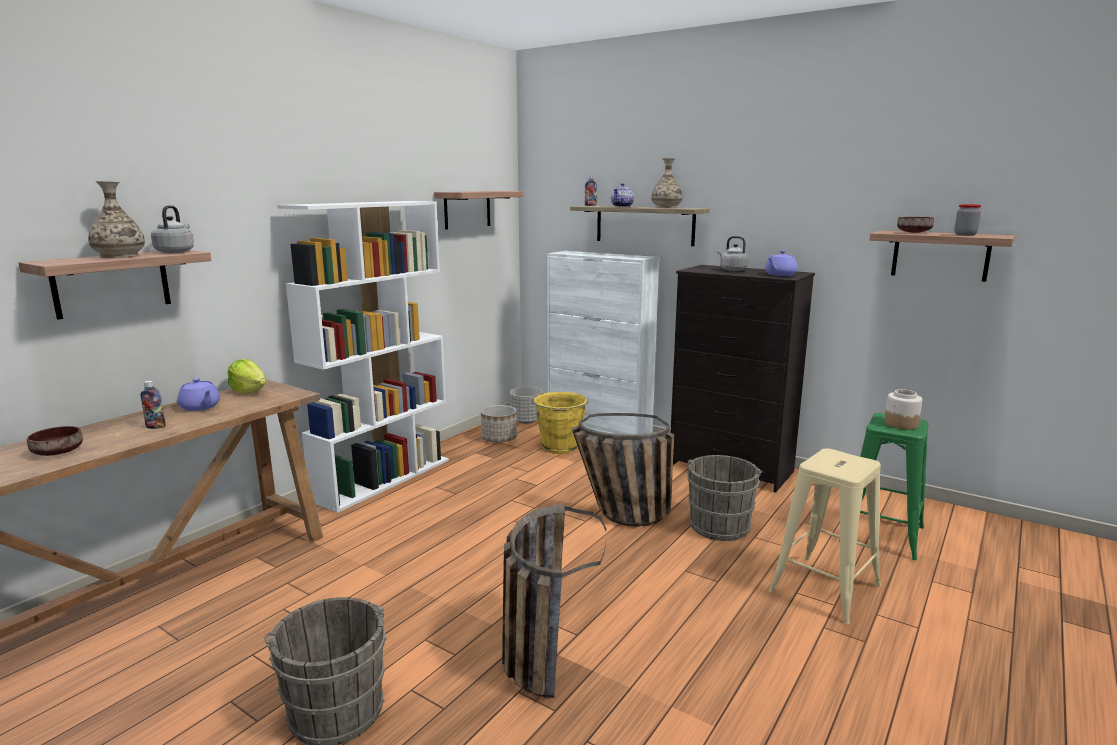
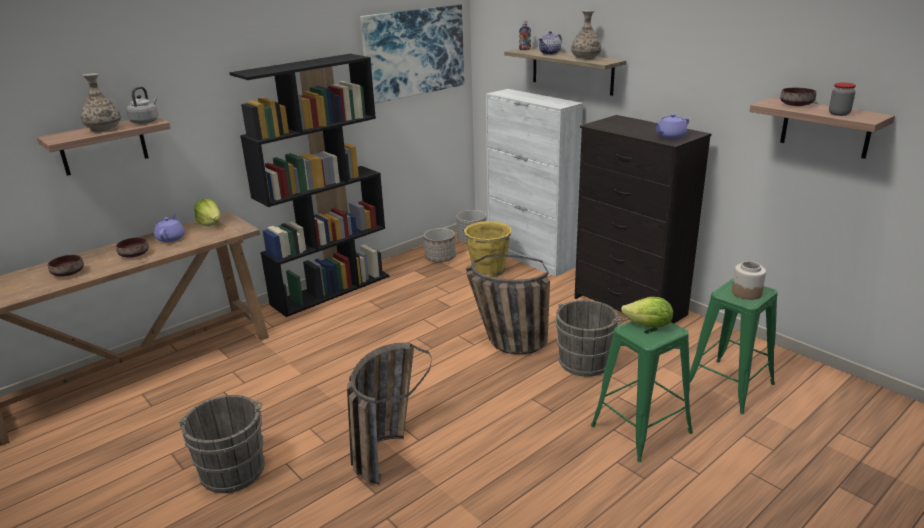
camera: 15 degrees right, 10 degrees up
(155, 427) = (135, 255): bottle -> brown bowl
(200, 407) = (171, 238): purple teapot -> purple teapot turned 150 degrees counterclockwise
(383, 479) = (331, 289): white bookcase -> black bookcase
(467, 209) = (414, 52): shelf -> picture
(732, 270) = (633, 126): grey kettle -> none
(825, 589) = (640, 429): beige stool -> green stool
(834, 459) = (648, 326): none -> lettuce

